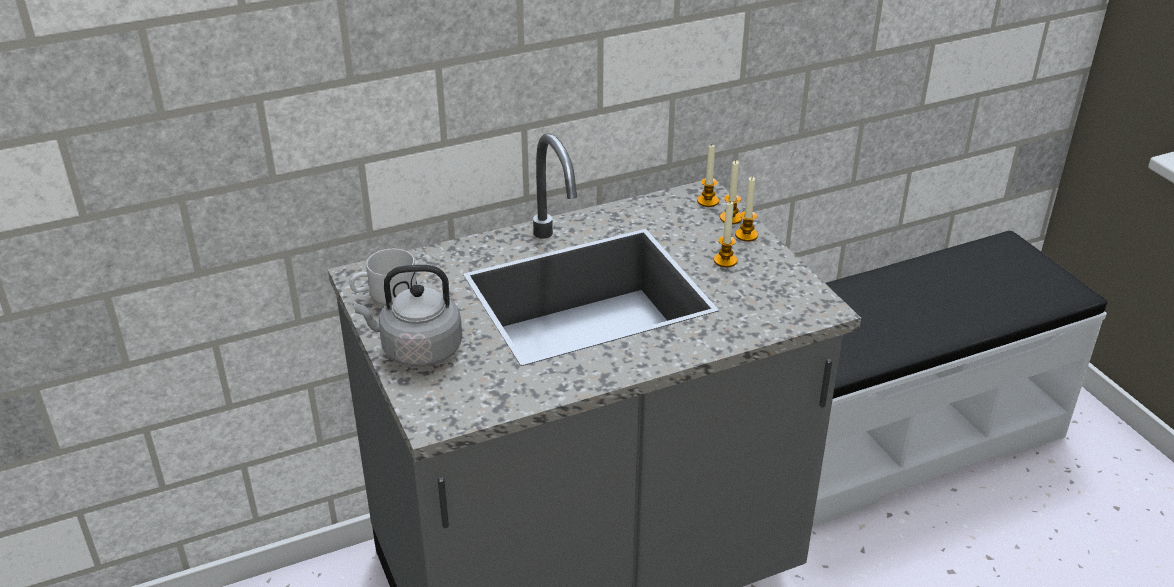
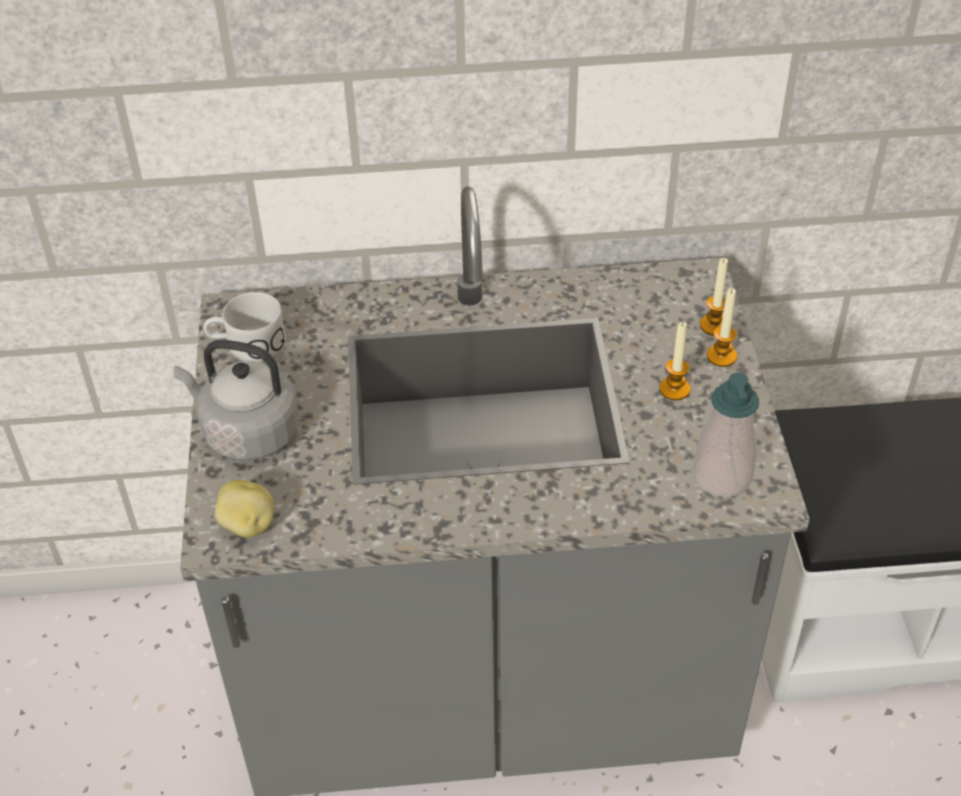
camera: 20 degrees right, 10 degrees up
(453, 409) = (248, 526): none -> potato
(708, 201) = (697, 293): candle -> none
(788, 305) = (722, 477): none -> soap dispenser

